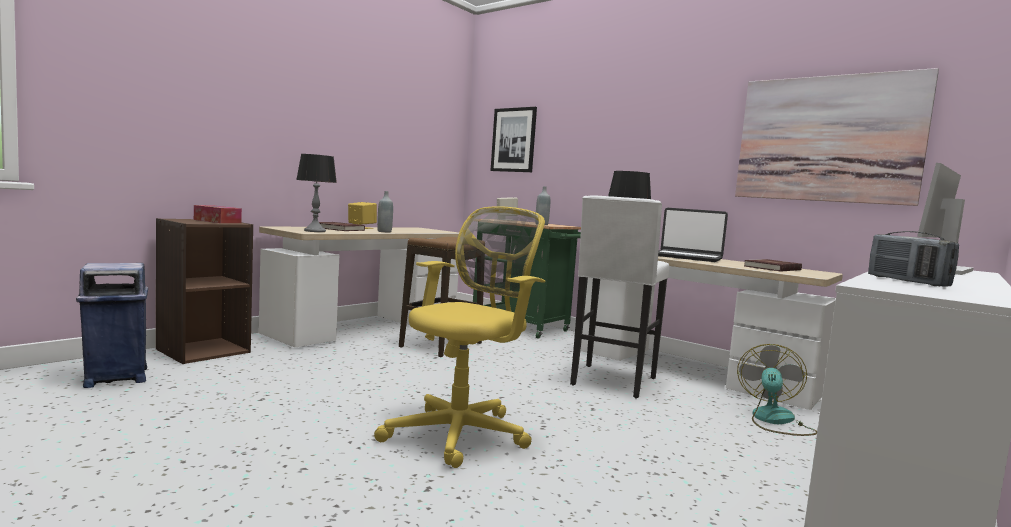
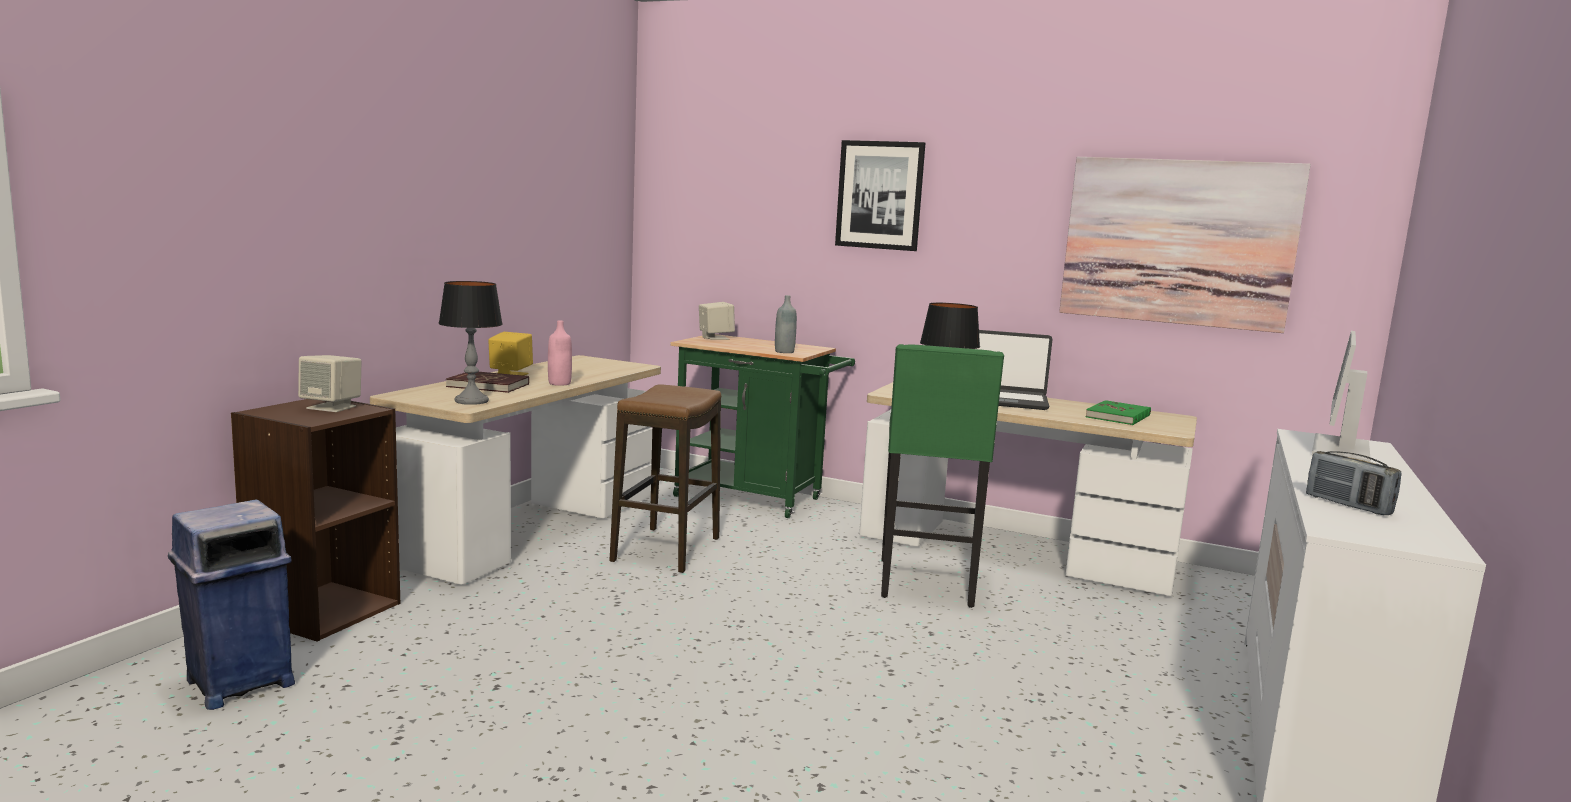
camera: 15 degrees left, 5 degrees up
(217, 221) = (332, 407): tissue box -> beige speaker
(384, 231) = (559, 383): grey bottle -> pink bottle
(462, 433) = (802, 698): yellow office chair -> none
(513, 140) = (717, 211): picture -> picture (879, 195)
(612, 382) = (928, 584): white stool -> green stool
(773, 268) = (1118, 416): red book -> green book
(774, 421) = (1139, 618): fan -> none

